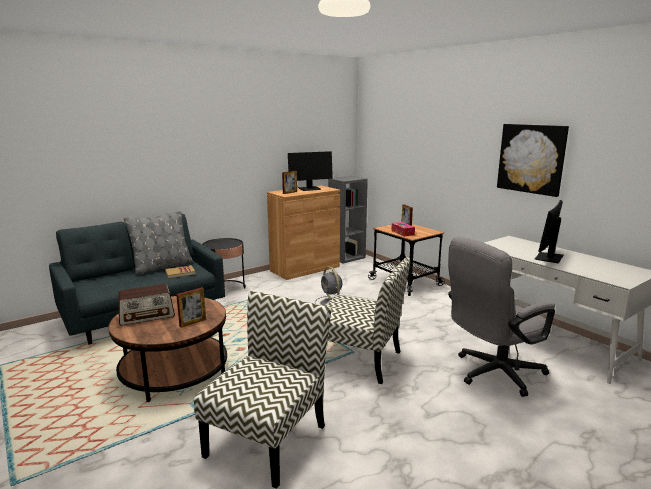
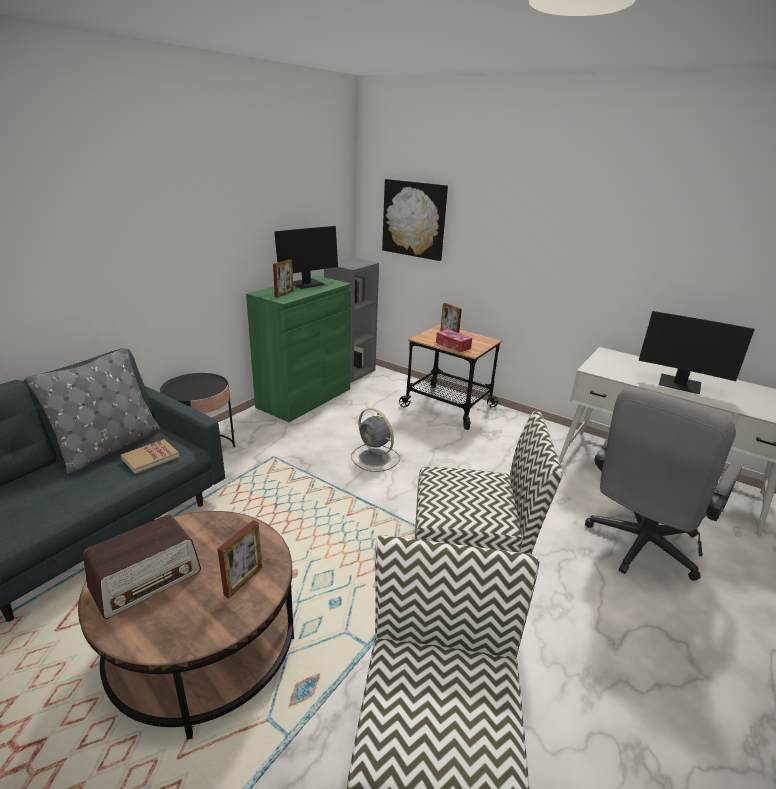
camera: 20 degrees left, 10 degrees up
(305, 268) = (304, 398): brown cabinet -> green cabinet
(531, 158) = (641, 247): picture -> picture (414, 219)
(549, 258) = (679, 384): monitor -> monitor turned 75 degrees counterclockwise

